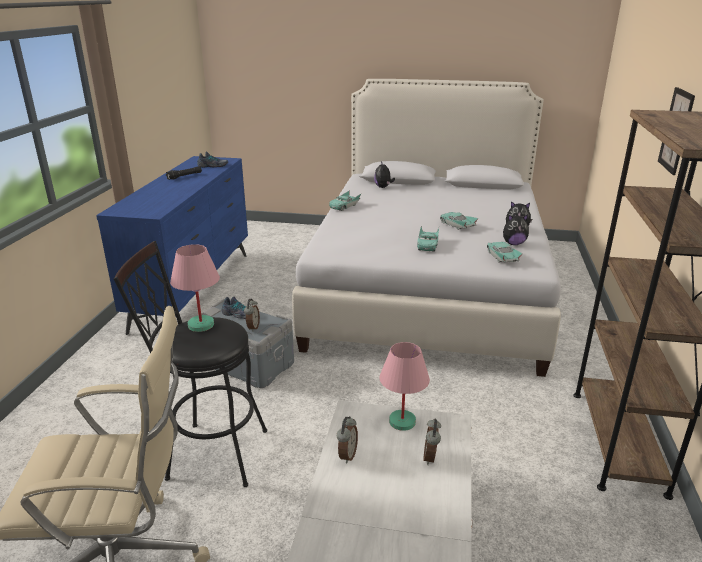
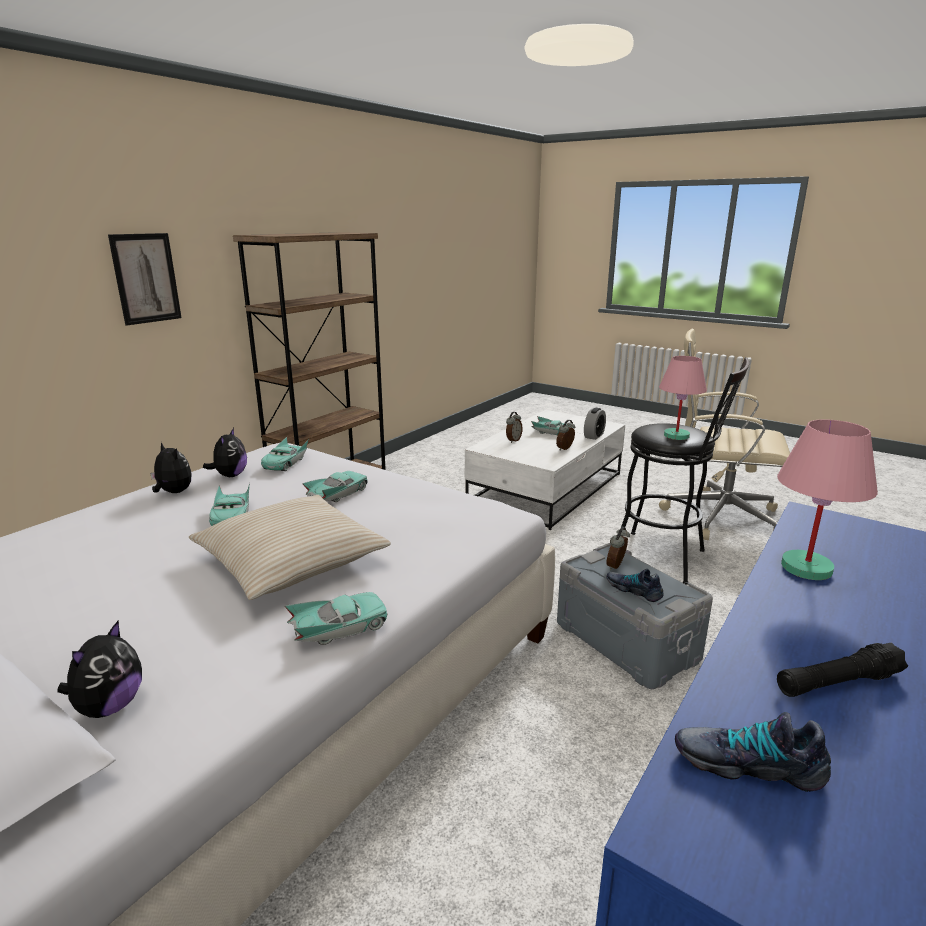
camera: 155 degrees left, 5 degrees down
(320, 516) = (594, 436): none -> alarm clock
(391, 506) = (552, 432): none -> turquoise toy car
(394, 217) = (291, 560): none -> beige pillow
(402, 421) = (515, 454): pink table lamp -> pink table lamp (807, 568)
(513, 243) = (230, 475): plush toy -> plush toy turned 75 degrees clockwise

